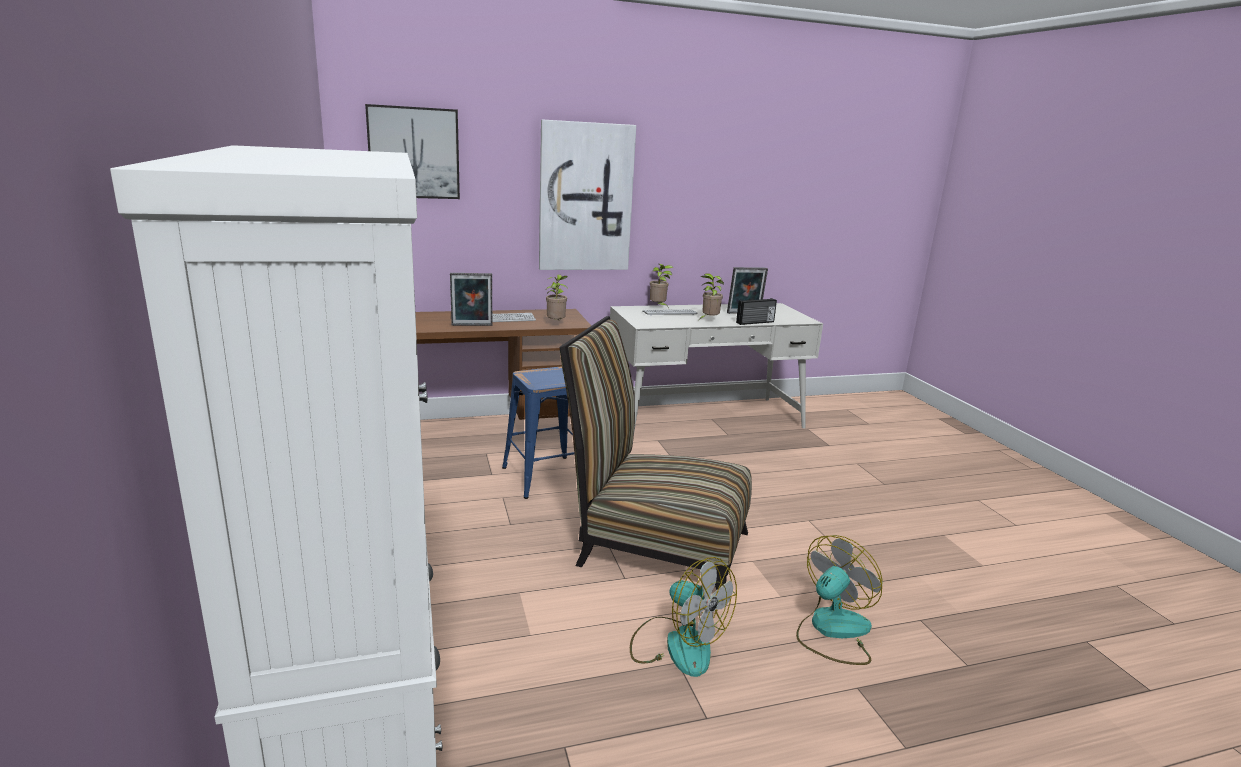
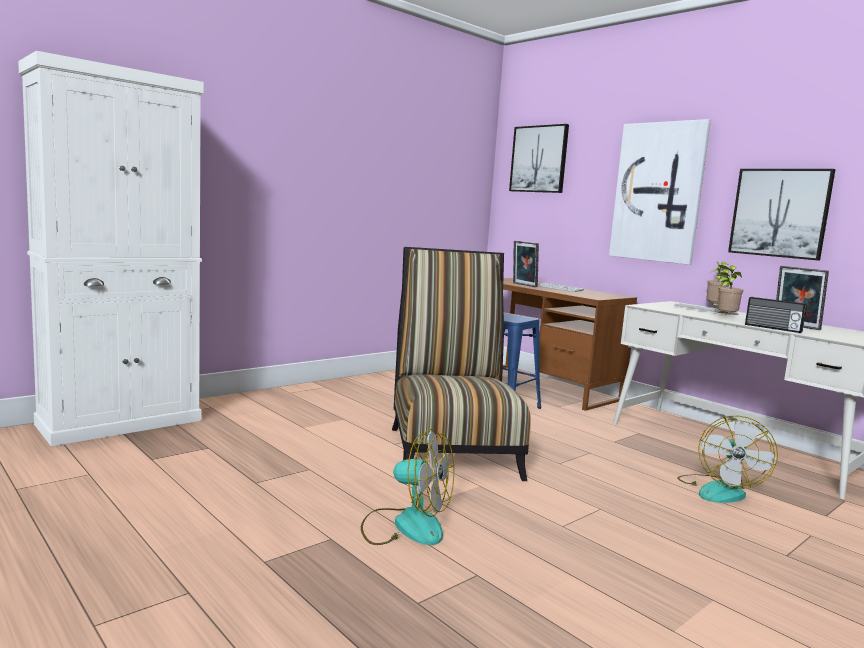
camera: 65 degrees right, 10 degrees down
(556, 323) = (581, 294): potted plant -> none
(677, 644) = (329, 467): fan -> fan (720, 490)
(698, 216) = (780, 213): none -> picture

